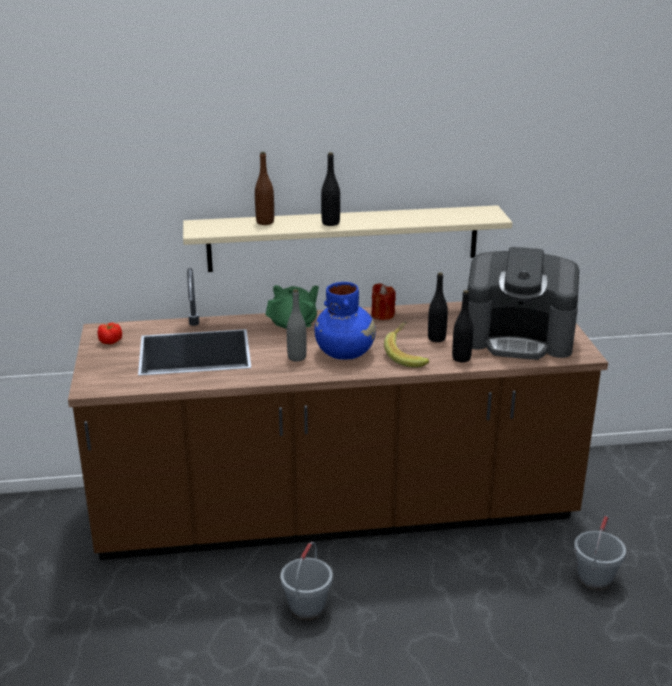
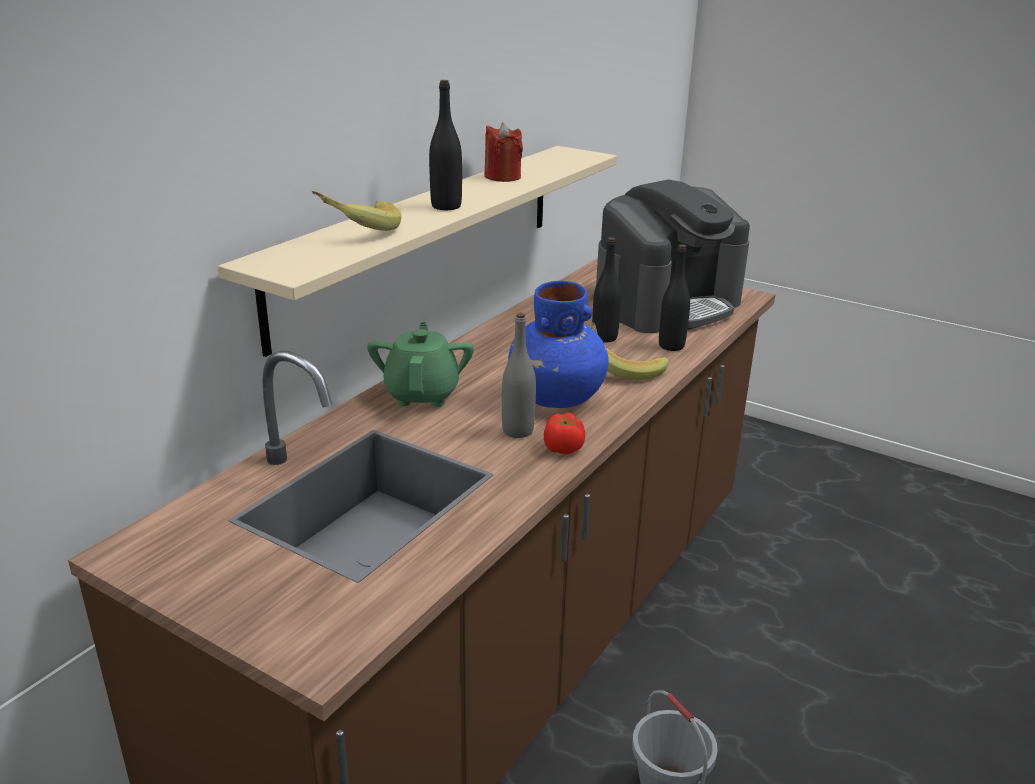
camera: 50 degrees left, 0 degrees up
(110, 341) = (191, 559): tomato -> tomato (563, 448)
(265, 222) = (358, 230): brown bottle -> banana
(382, 315) = (496, 338): red candle -> red candle (502, 177)
(595, 579) = (810, 548): grey bucket -> none

